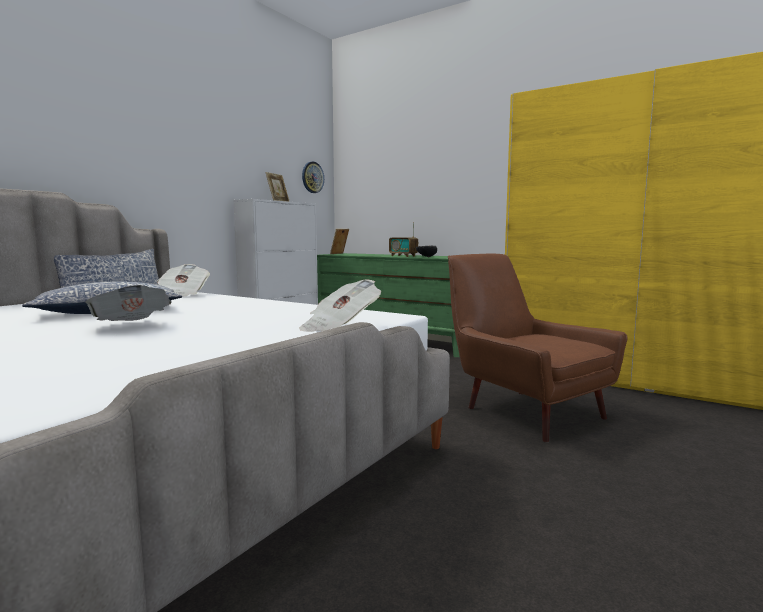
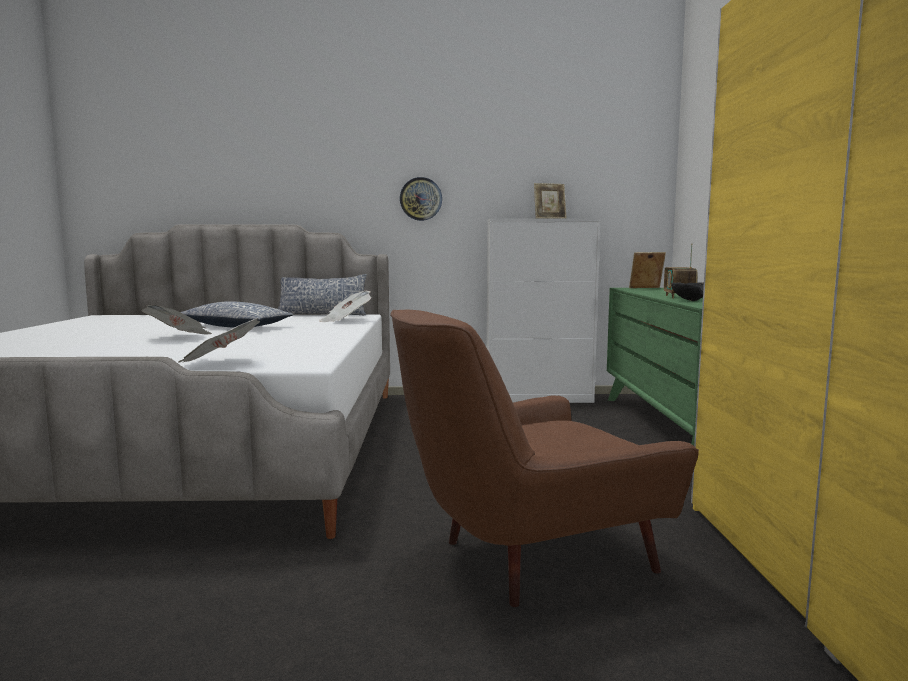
camera: 55 degrees right, 0 degrees up
(312, 177) = (628, 181): wall clock -> wall clock (421, 199)
(522, 409) = (529, 558): brown armchair -> brown armchair turned 135 degrees counterclockwise

